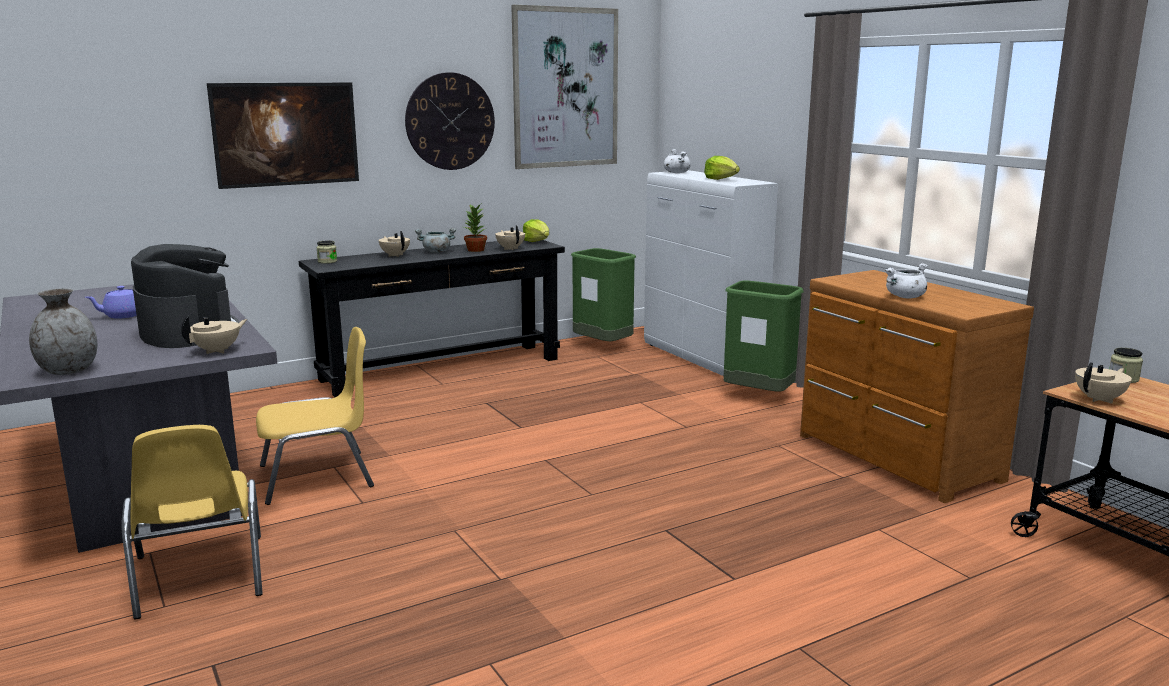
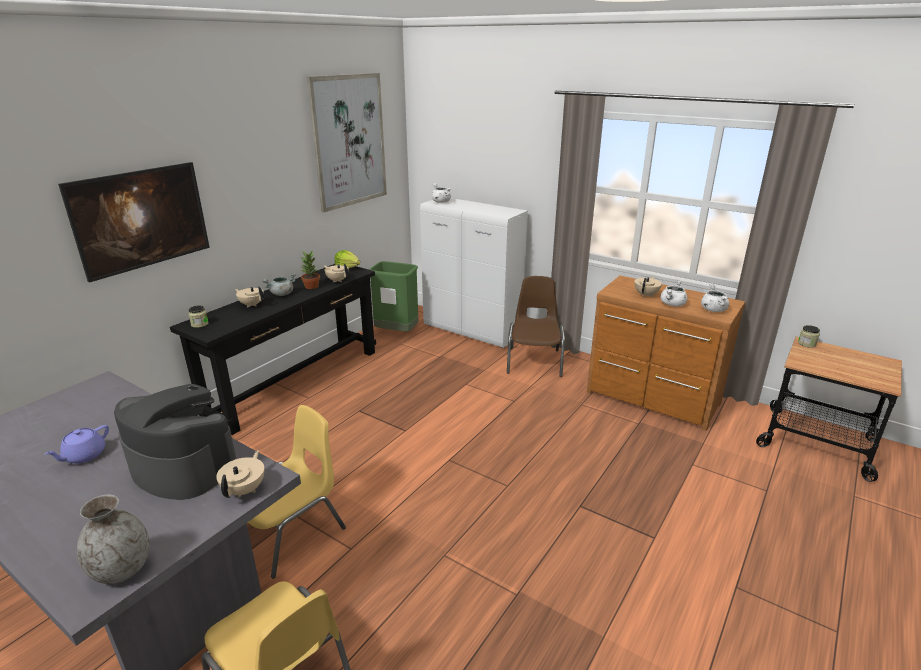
camera: 25 degrees left, 10 degrees up
(450, 121) = (272, 182): wall clock -> none
(721, 179) = (484, 209): lettuce -> none
(758, 397) = (534, 361): green trash can -> brown chair
(961, 307) = (713, 310): none -> white cooking pot
(1100, 399) = (817, 367): beige teapot -> beige teapot (646, 295)

